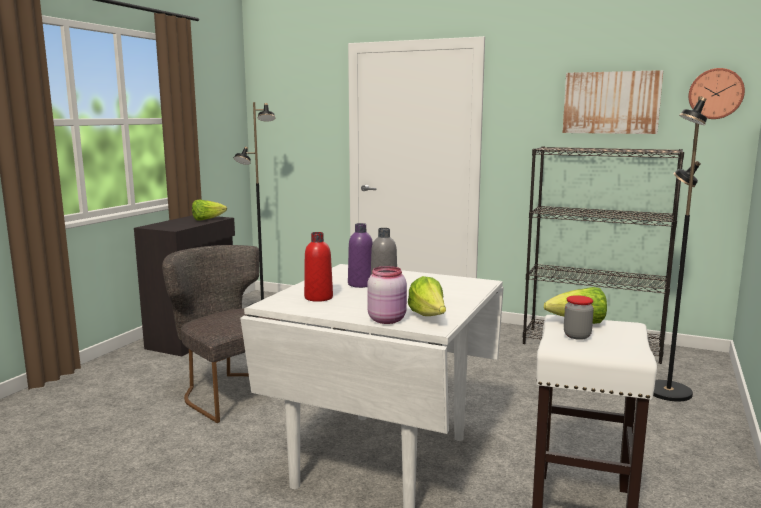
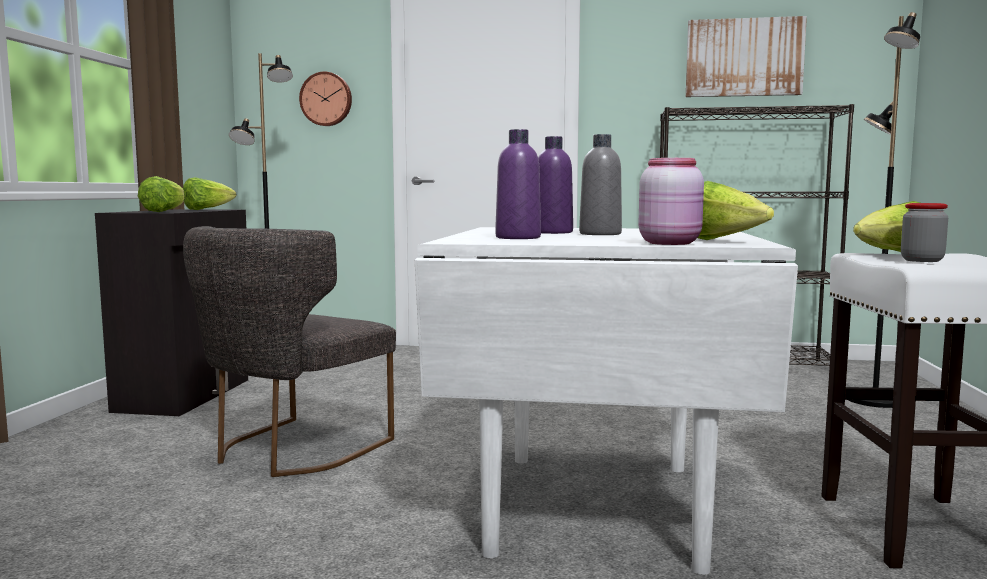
camera: 15 degrees left, 5 degrees down
(174, 226) = (164, 211): none -> lettuce
(230, 392) = (291, 450): grey chair -> grey chair turned 90 degrees counterclockwise
(318, 298) = (518, 237): red bottle -> purple bottle
(715, 93) = (866, 44): wall clock -> wall clock (326, 99)

